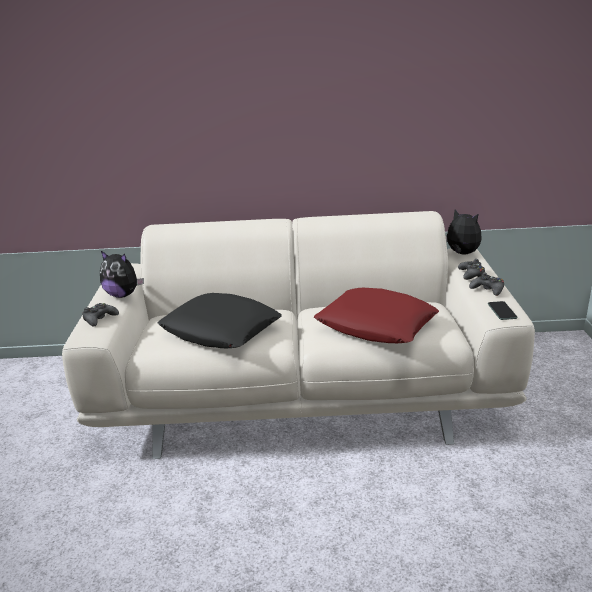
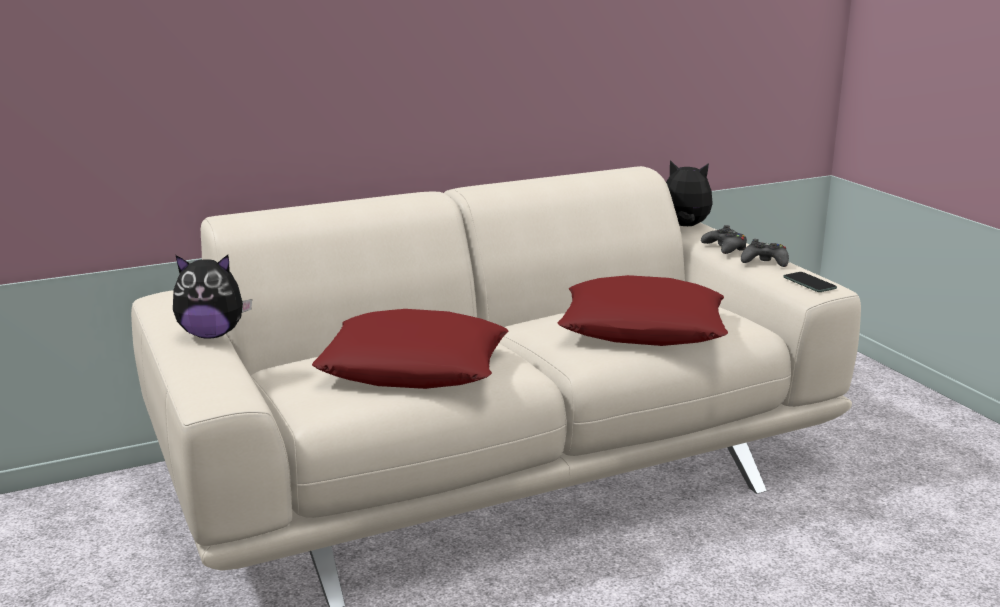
camera: 25 degrees left, 5 degrees down
(99, 319) = (211, 371): black game controller -> none
(221, 329) = (414, 366): black pillow -> red pillow

